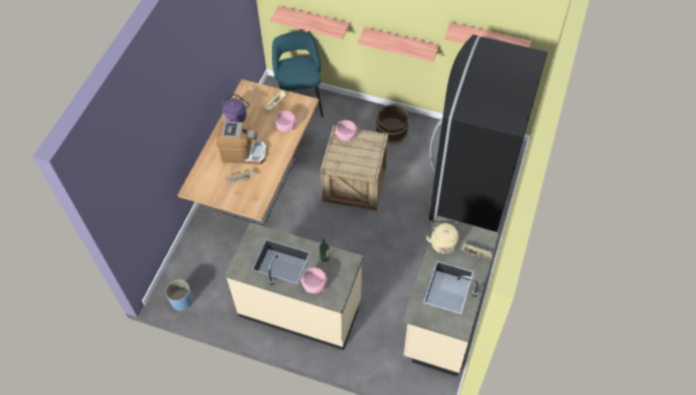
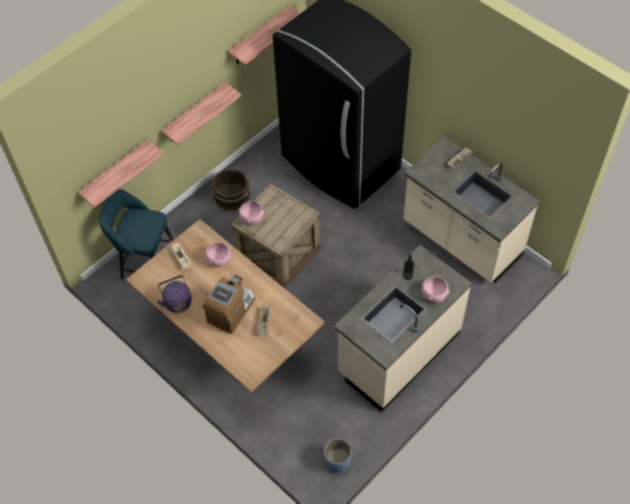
camera: 65 degrees left, 0 degrees up
(443, 242) = (435, 179): beige kettle -> none

